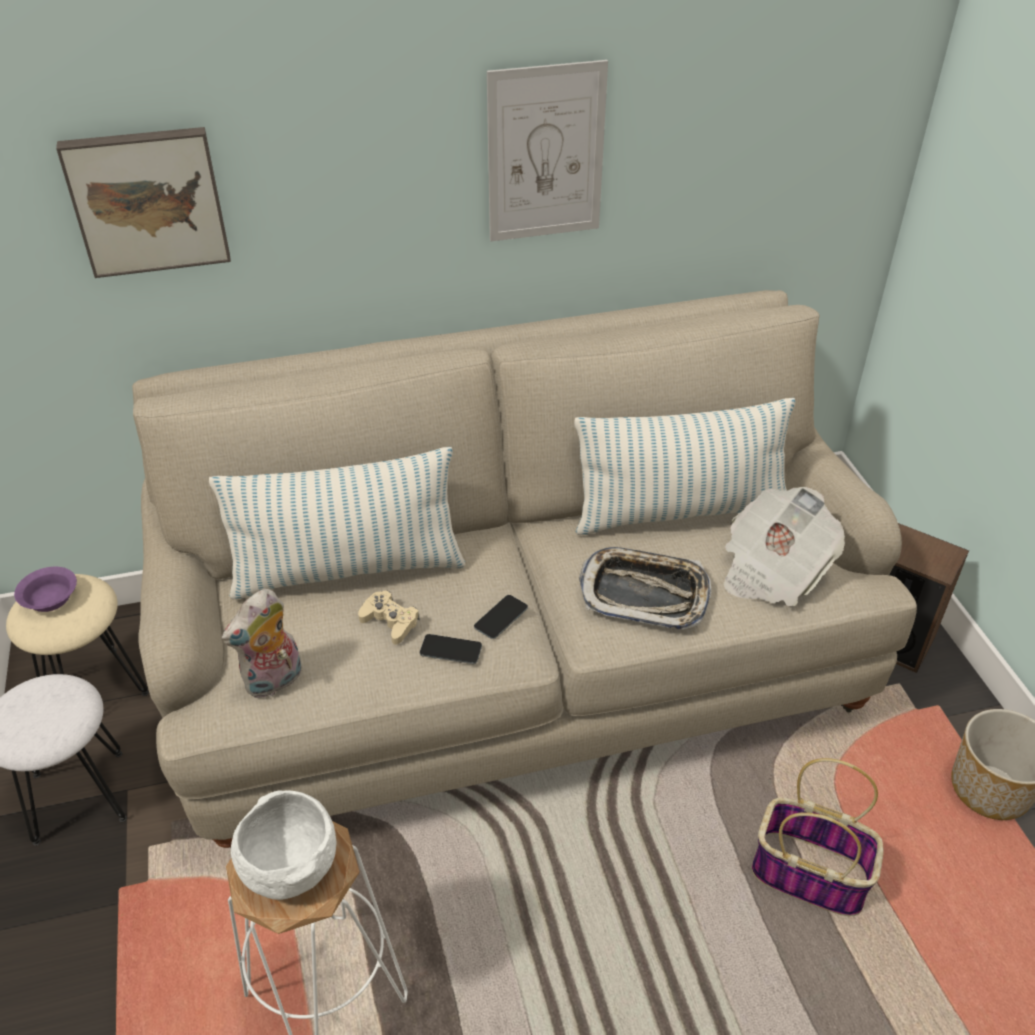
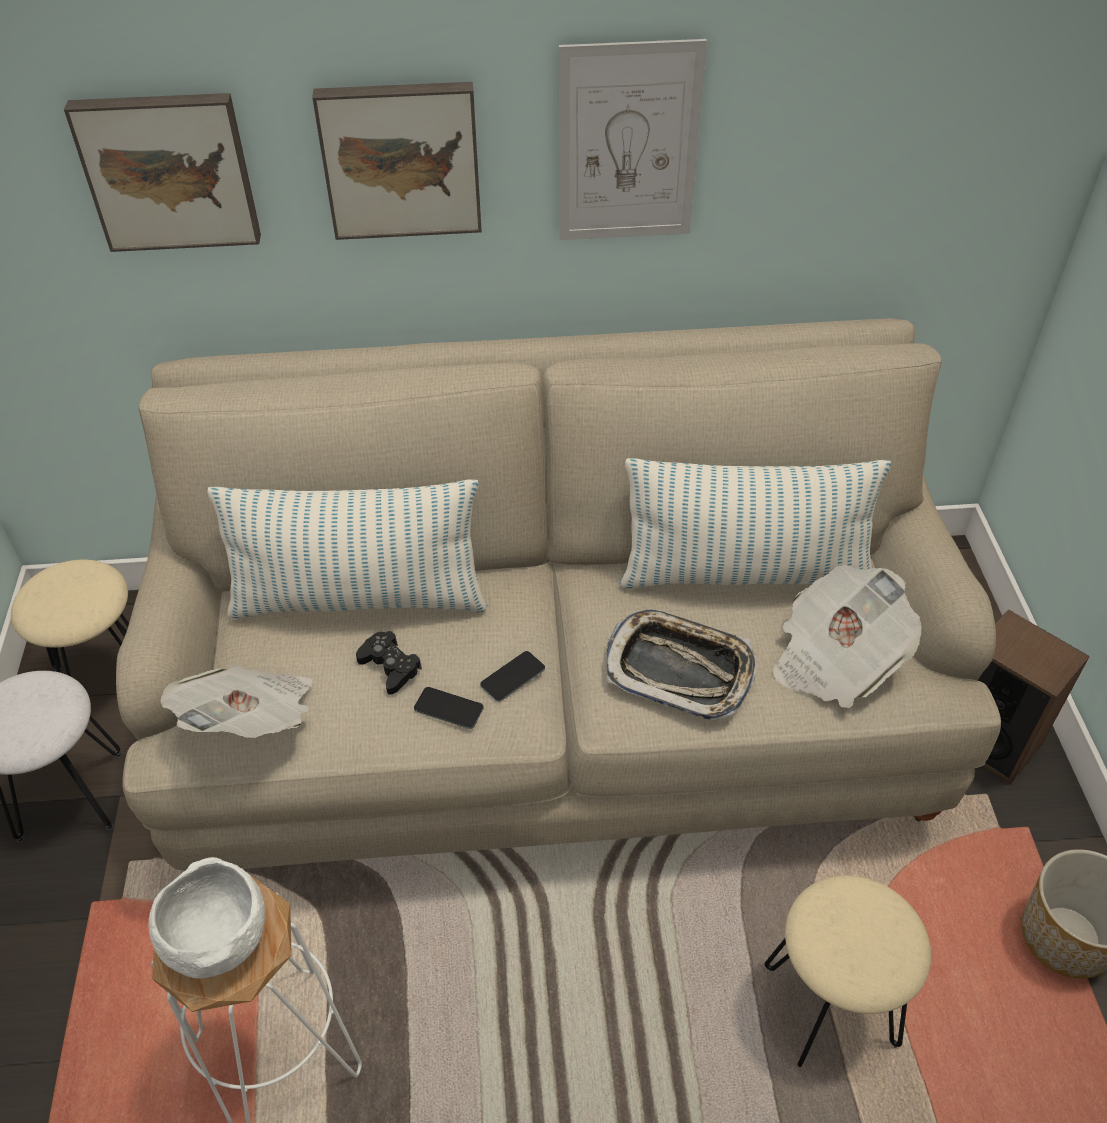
camera: 10 degrees right, 5 degrees up
(51, 599) = (59, 587): purple bowl -> none
(274, 682) = (252, 721): plush toy -> newspaper
(354, 177) = (401, 159): none -> picture
(390, 622) = (390, 667): beige game controller -> black game controller
(810, 875) = (831, 1006): basket -> beige stool

